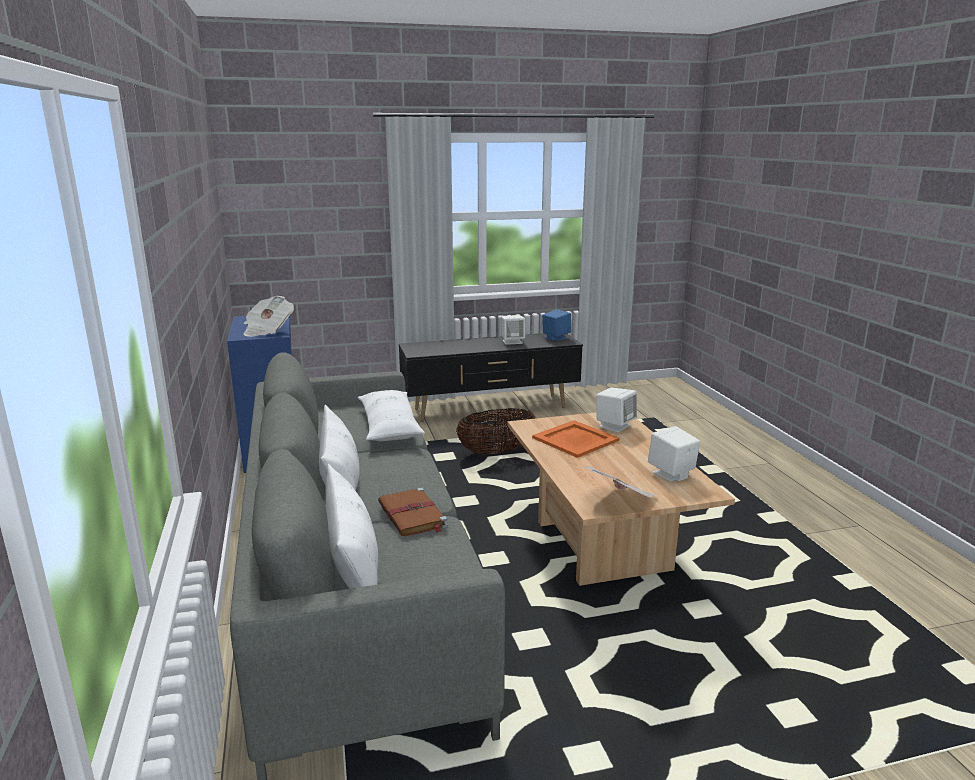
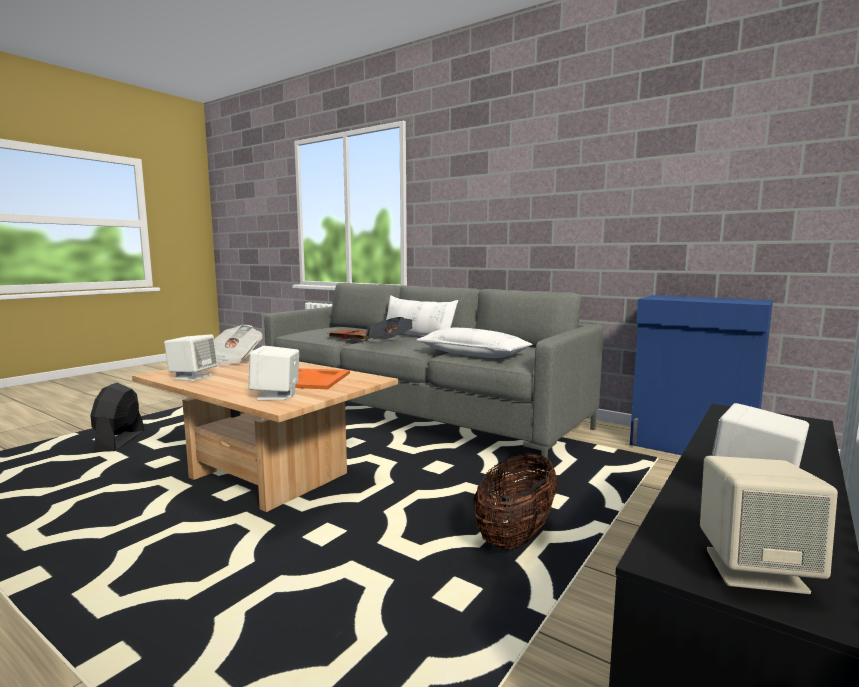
camera: 140 degrees right, 10 degrees down
(267, 330) = (677, 298): newspaper -> newspaper (389, 342)
(353, 563) = (348, 329): white pillow -> none
(555, 338) = (754, 569): blue speaker -> beige speaker
(768, 694) = (120, 442): none -> black fan

